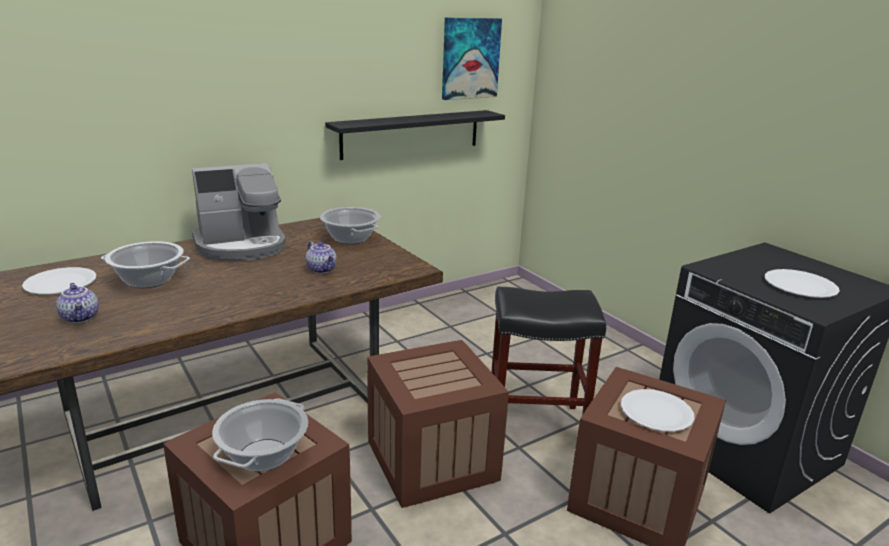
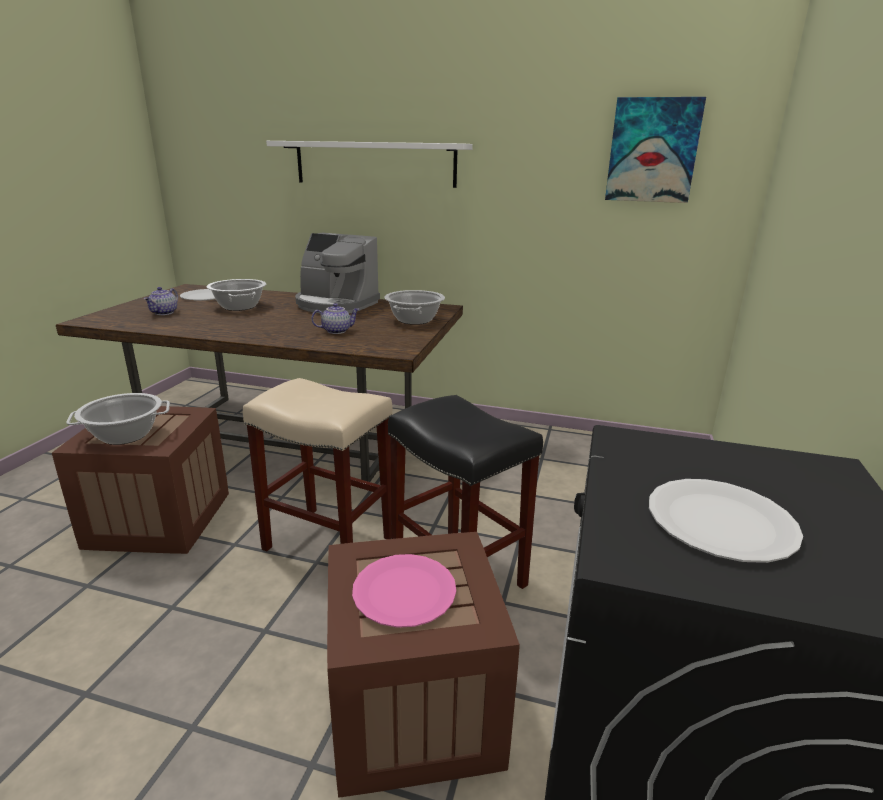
camera: 50 degrees right, 0 degrees up
(230, 83) = (374, 164): none -> white shelf
(322, 269) = (336, 331): teapot -> teapot turned 120 degrees counterclockwise
(411, 134) = (560, 236): black shelf -> none
(432, 461) = (327, 543): crate -> beige stool
(656, 412) = (404, 592): white plate -> pink plate

